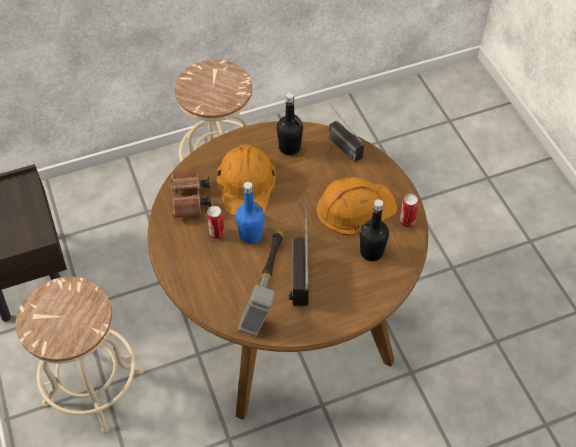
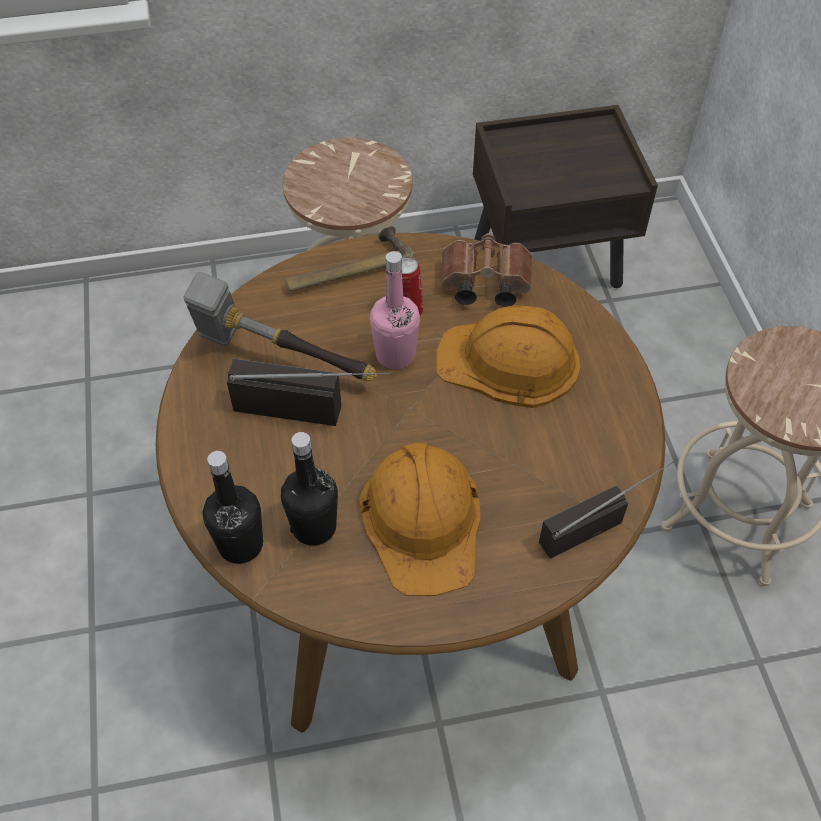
camera: 100 degrees right, 0 degrees up
(188, 269) = (349, 271): none -> hammer
(251, 235) = (395, 355): blue bottle -> pink bottle
(289, 148) = (588, 437): black bottle -> black bottle (241, 545)
(407, 222) = (368, 605): can -> none

